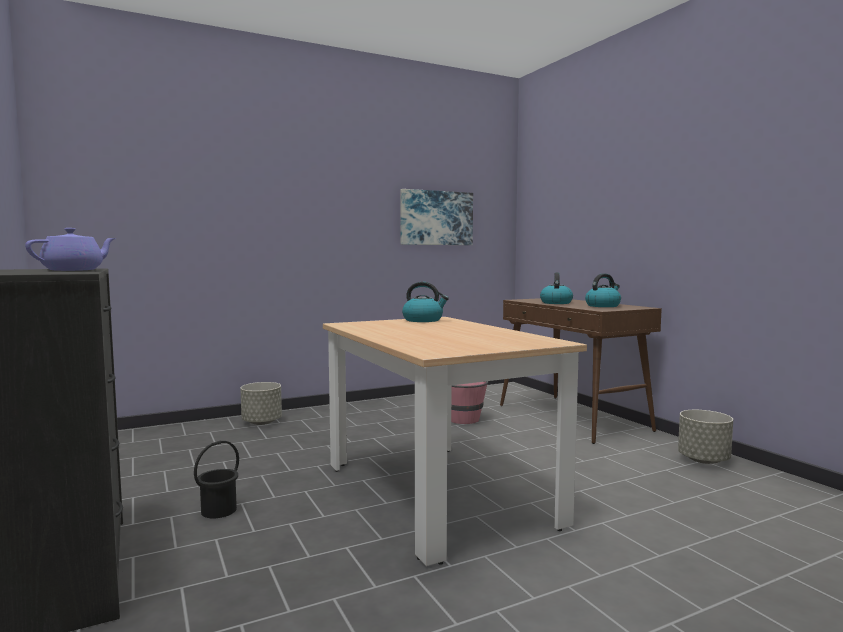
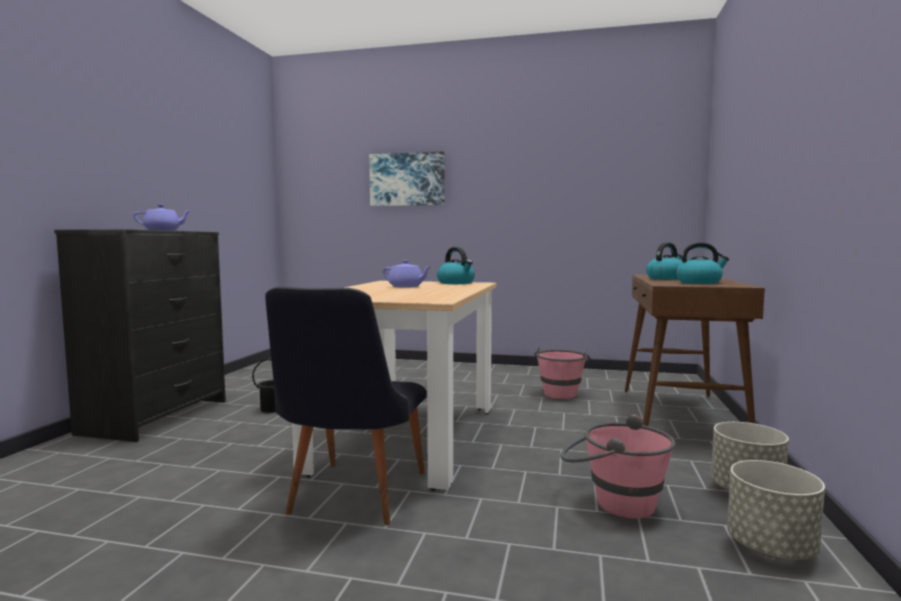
camera: 40 degrees right, 0 degrees up
(261, 422) = (406, 366): grey planter -> grey planter (770, 548)
(416, 329) = (406, 287): none -> purple teapot
(436, 218) = (596, 189): picture -> picture (407, 179)
(523, 565) = (350, 498): none -> black chair
(668, 492) = (612, 502): none -> pink bucket

